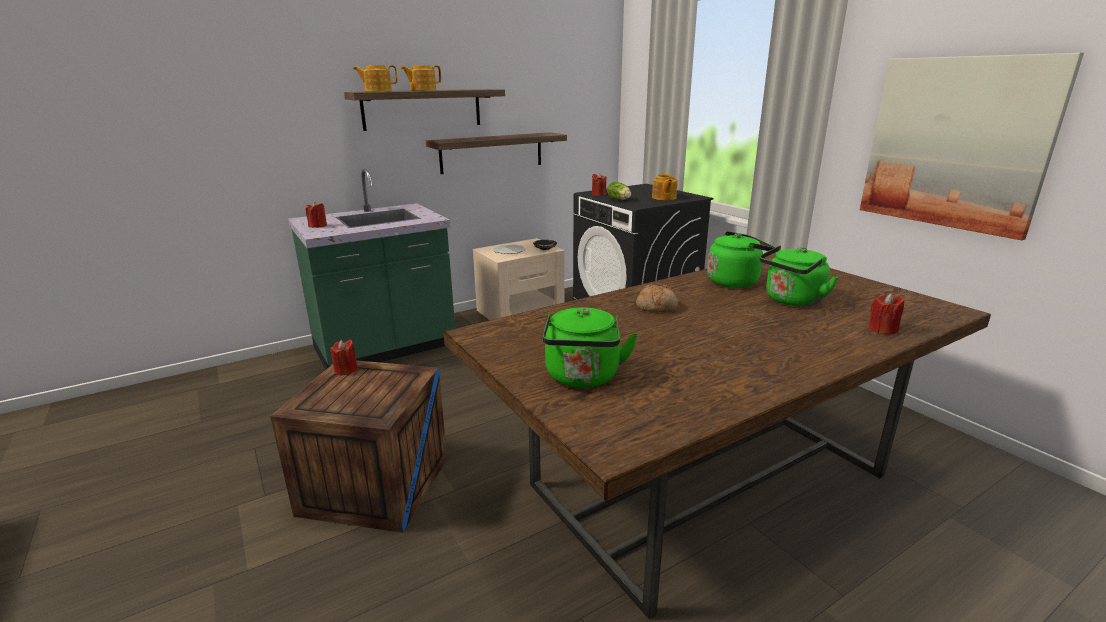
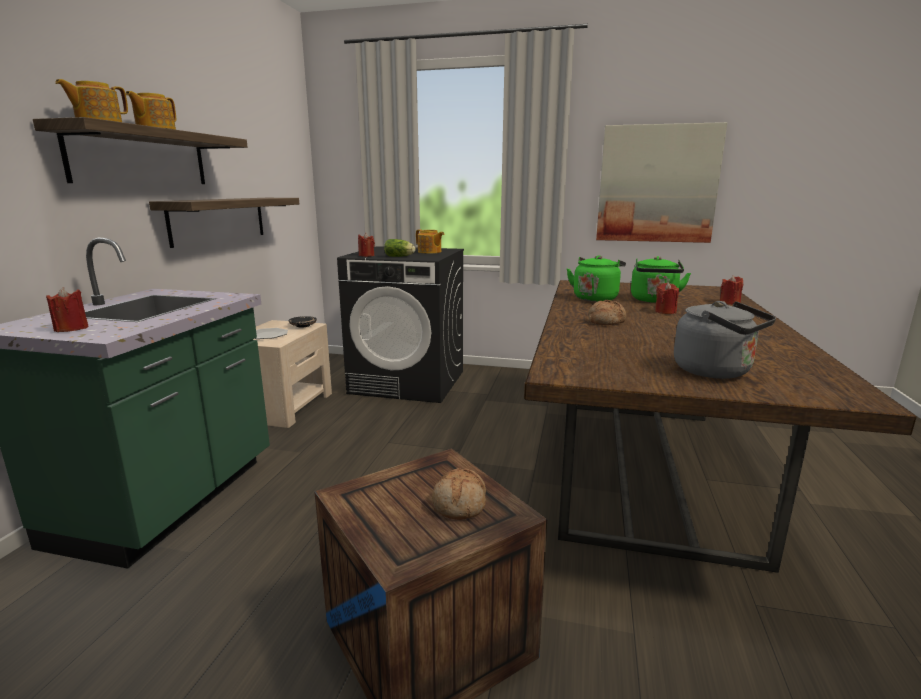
camera: 45 degrees left, 5 degrees down
(346, 370) = (357, 496): red candle -> red candle (665, 312)
(372, 398) = (460, 504): none -> bread
(583, 378) = (716, 371): green kettle -> grey kettle

